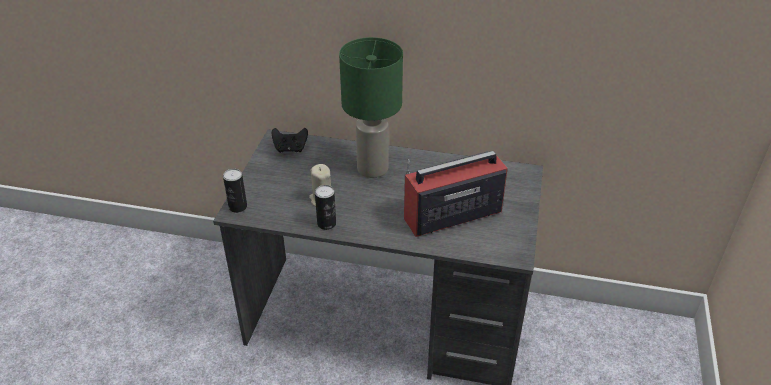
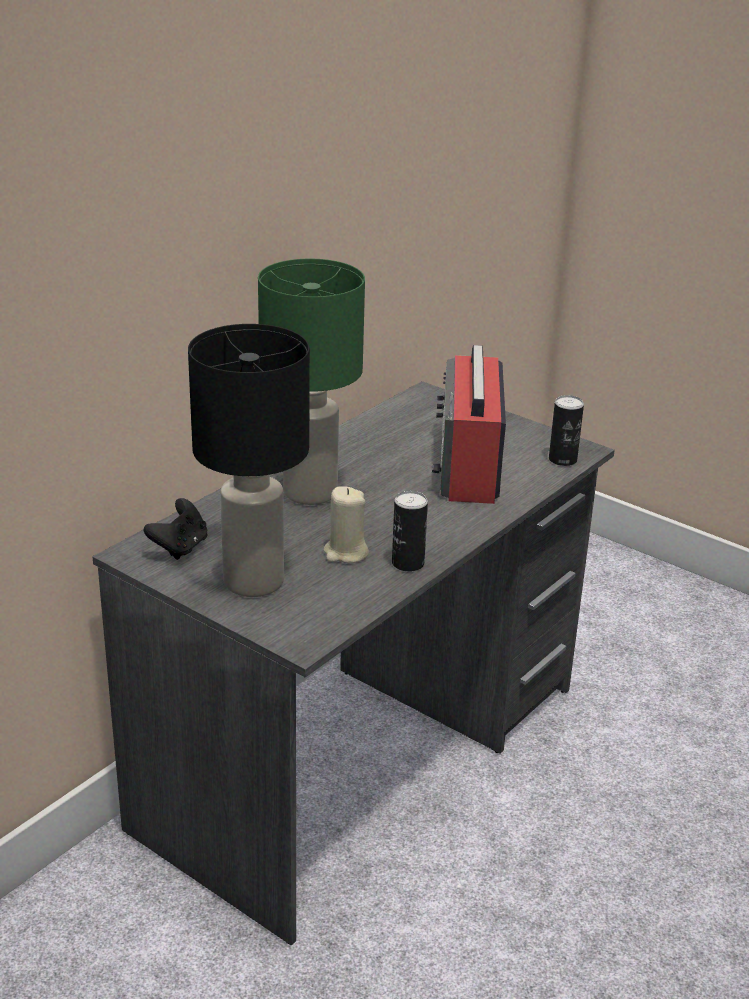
camera: 65 degrees left, 10 degrees down
(238, 207) = (291, 634): can -> can (562, 460)
(275, 179) = (252, 581): none -> black table lamp

